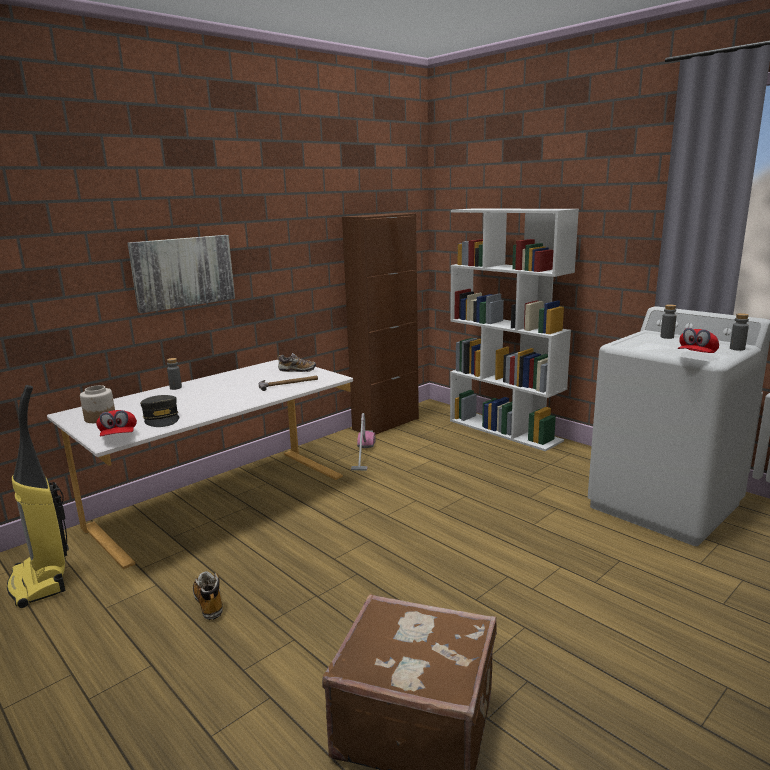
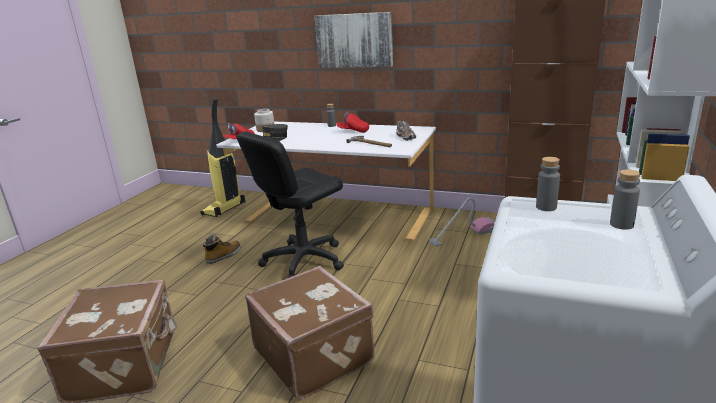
camera: 65 degrees right, 5 degrees up
(303, 544) = (303, 260): none -> black office chair
(492, 572) = (314, 354): none -> brown suitcase
(696, 356) = (515, 253): red cap -> red cap (353, 131)
(737, 349) = (622, 283): grey bottle -> grey bottle (546, 207)

